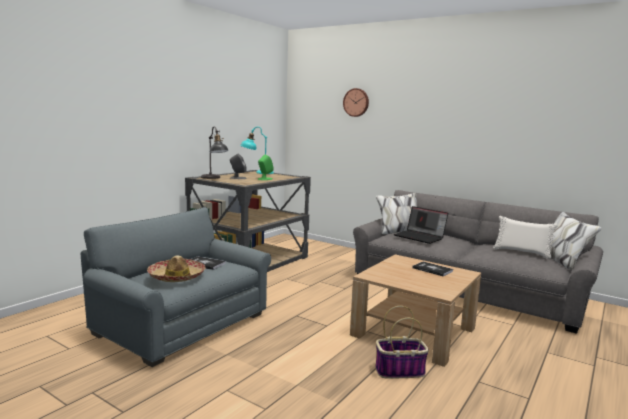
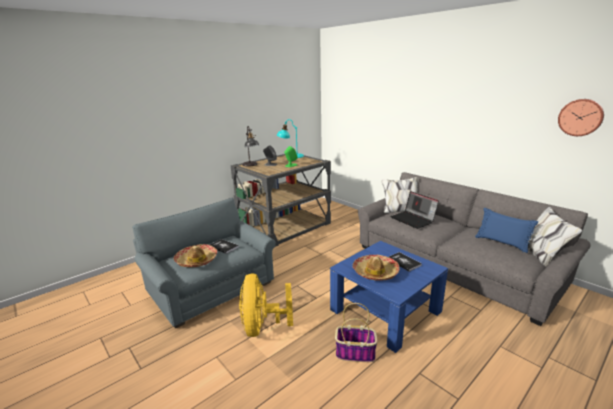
camera: 15 degrees right, 10 degrees up
(273, 356) = (262, 326): none -> yellow fan
(356, 102) = (373, 93): wall clock -> wall clock (580, 117)
(407, 278) = (375, 272): none -> hat
(414, 332) = (385, 311): brown coffee table -> blue coffee table
(522, 252) = (502, 243): white pillow -> blue pillow

